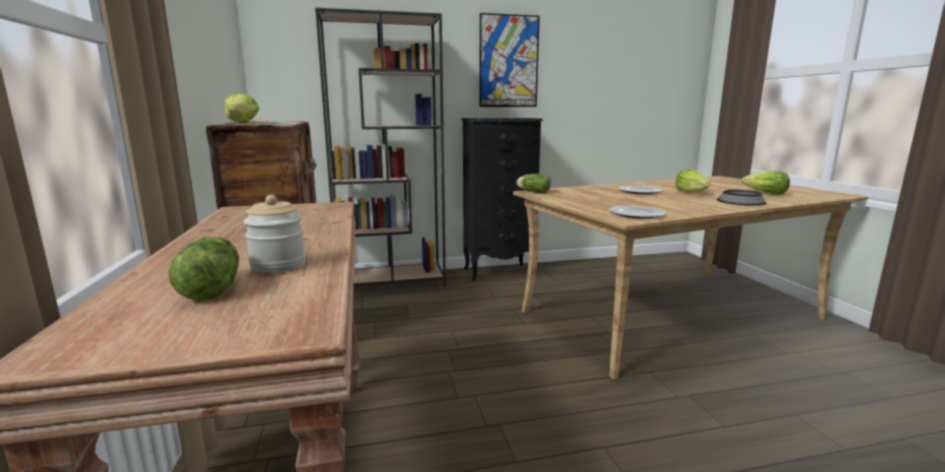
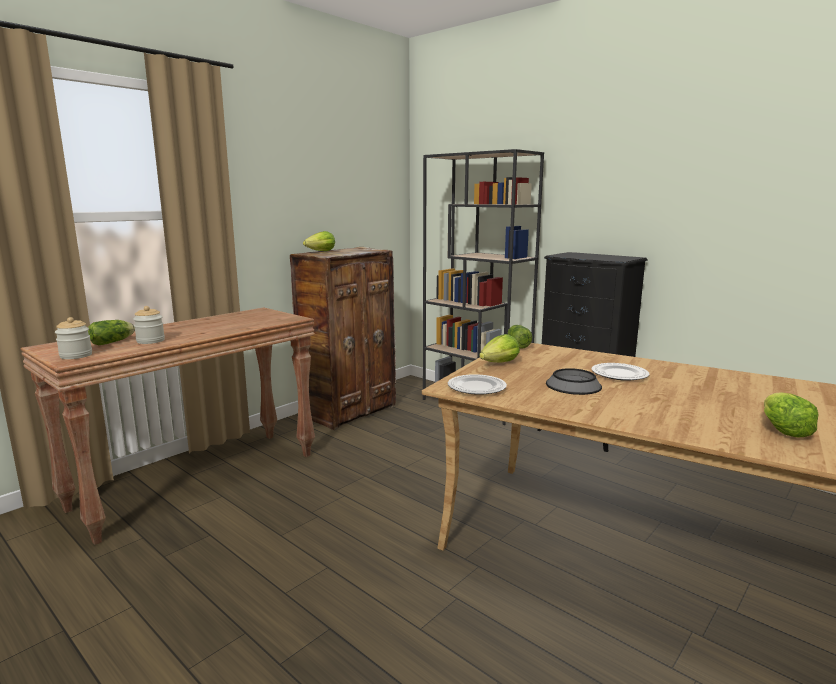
camera: 55 degrees right, 0 degrees up
(257, 322) = (76, 355): none -> jar
(508, 61) = (629, 188): picture -> none
(692, 192) = (676, 394): lettuce -> lettuce (499, 363)
(740, 201) = (668, 420): bowl -> bowl (573, 385)

